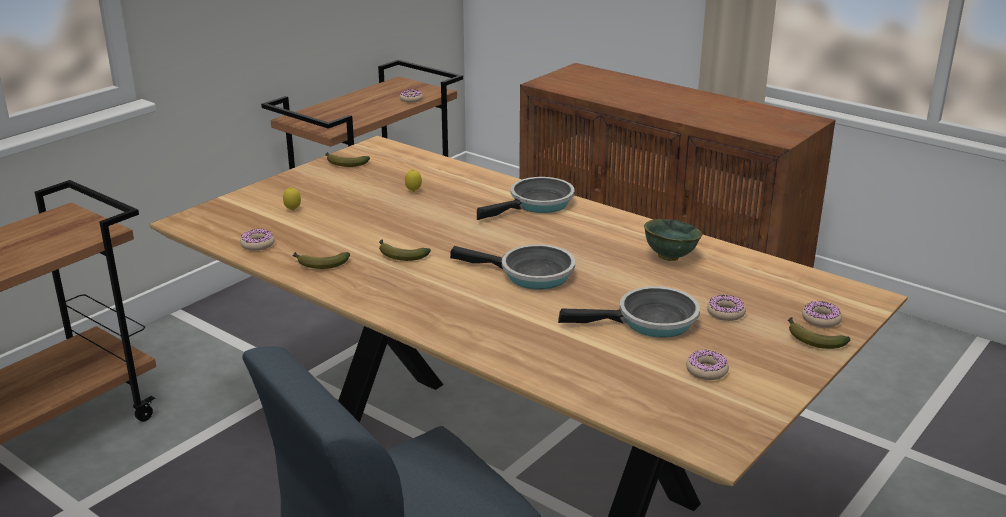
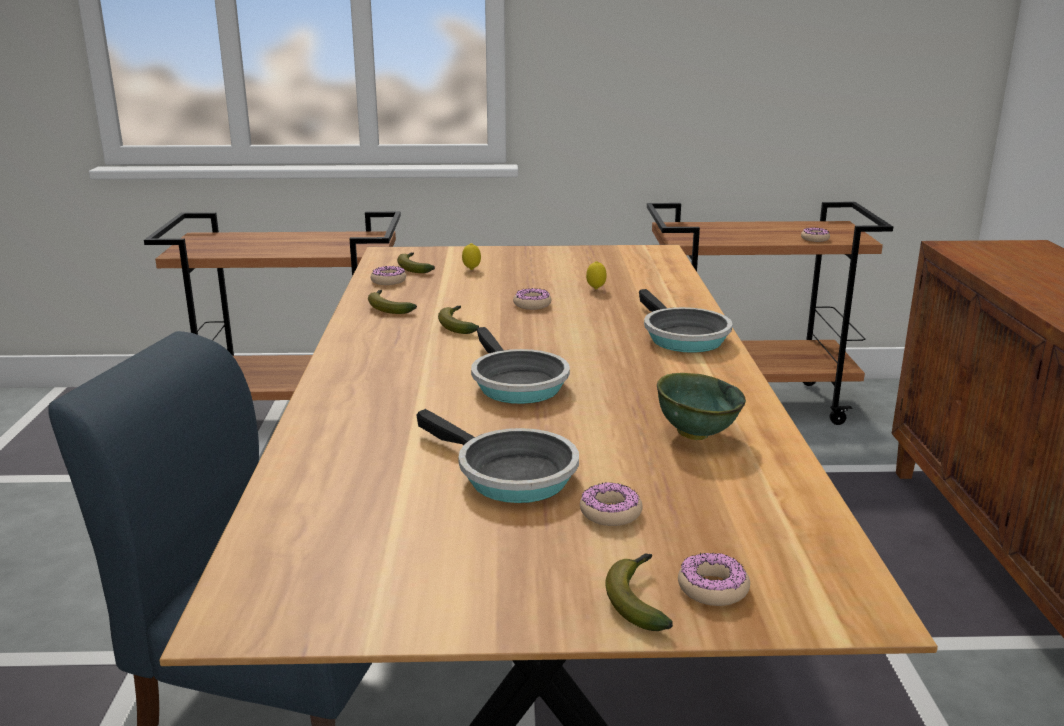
camera: 50 degrees right, 5 degrees down
(344, 163) = (595, 254): banana -> banana (414, 268)
(537, 204) = (681, 337): frying pan -> frying pan turned 60 degrees clockwise
(706, 370) = (434, 548): donut -> donut (532, 305)

